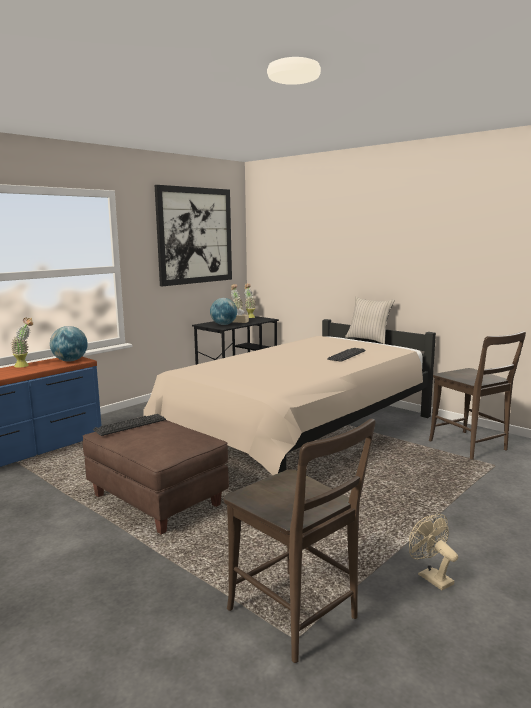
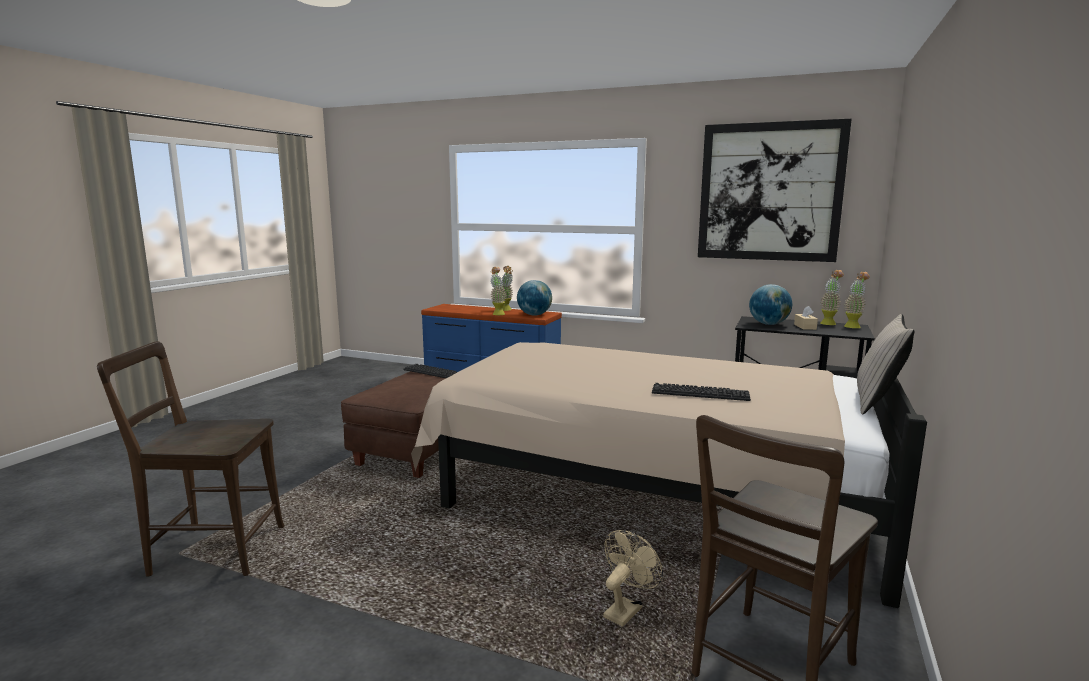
camera: 70 degrees right, 0 degrees up
(37, 369) = (497, 313): none -> potted plant
(297, 617) = (212, 550): brown chair -> brown chair turned 60 degrees clockwise
(431, 577) = (264, 632): beige fan -> beige fan (626, 609)

